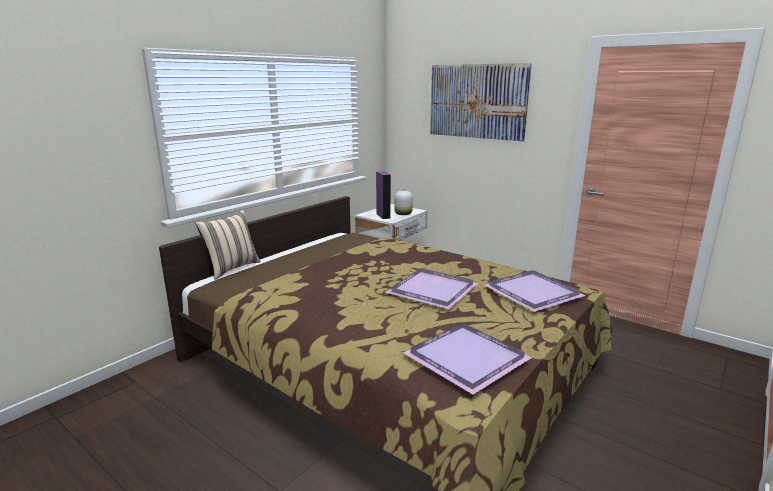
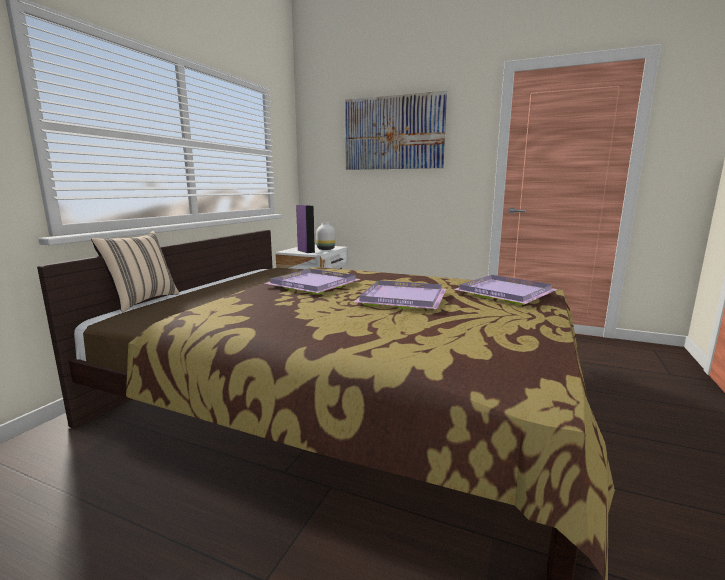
camera: 15 degrees left, 5 degrees down
(466, 360) = (498, 351): purple tray -> purple tray (313, 285)

